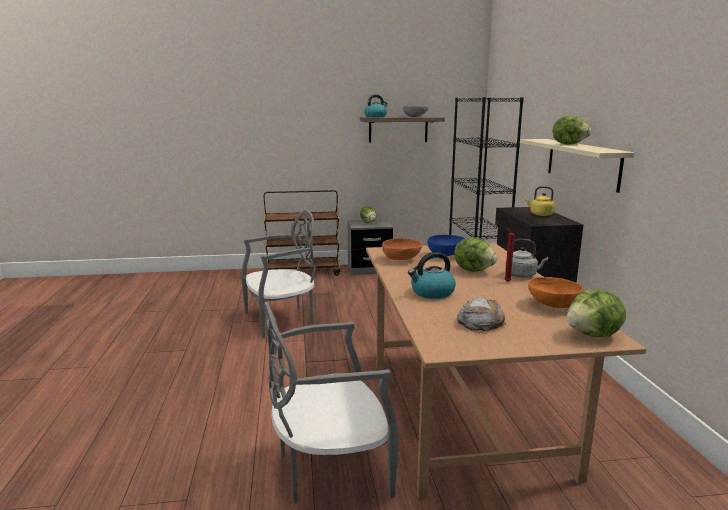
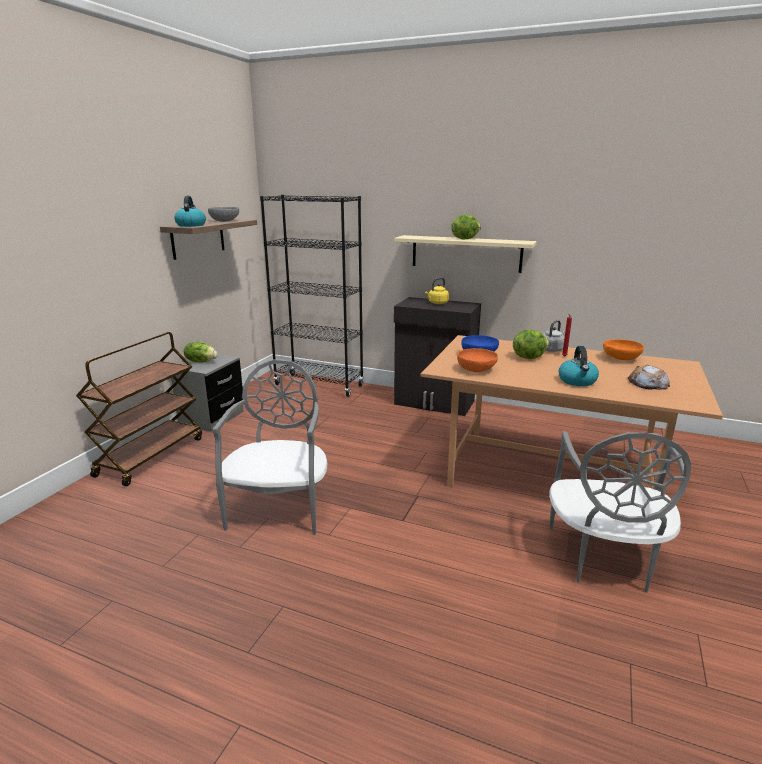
camera: 60 degrees left, 5 degrees up
(593, 335) = (678, 365): lettuce -> none

